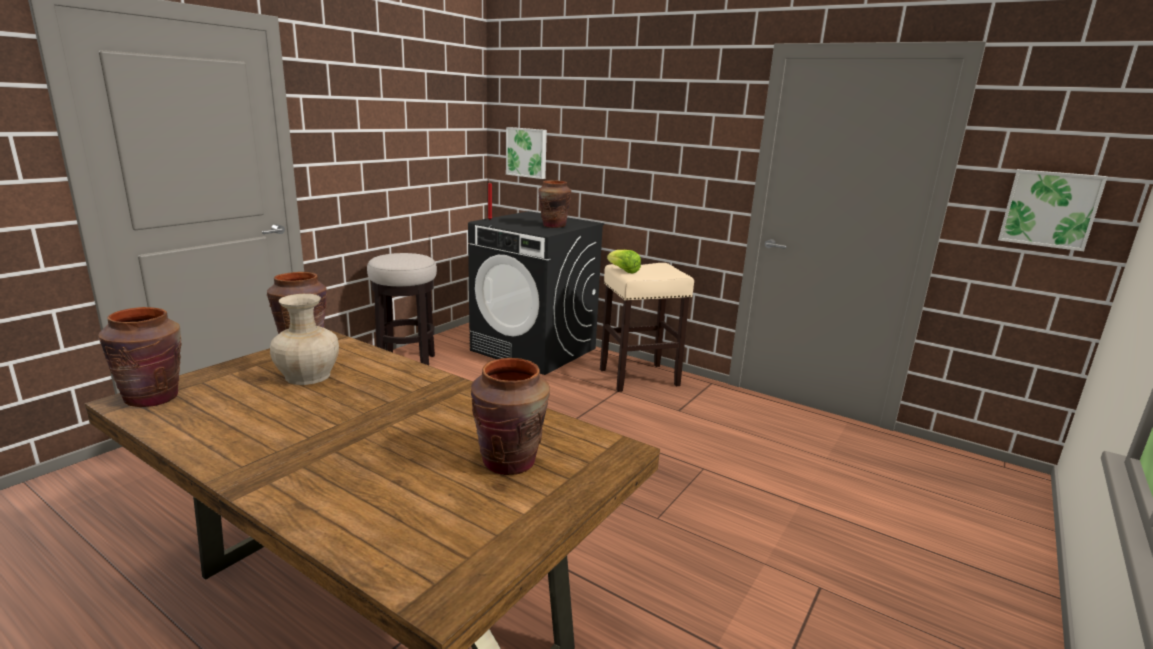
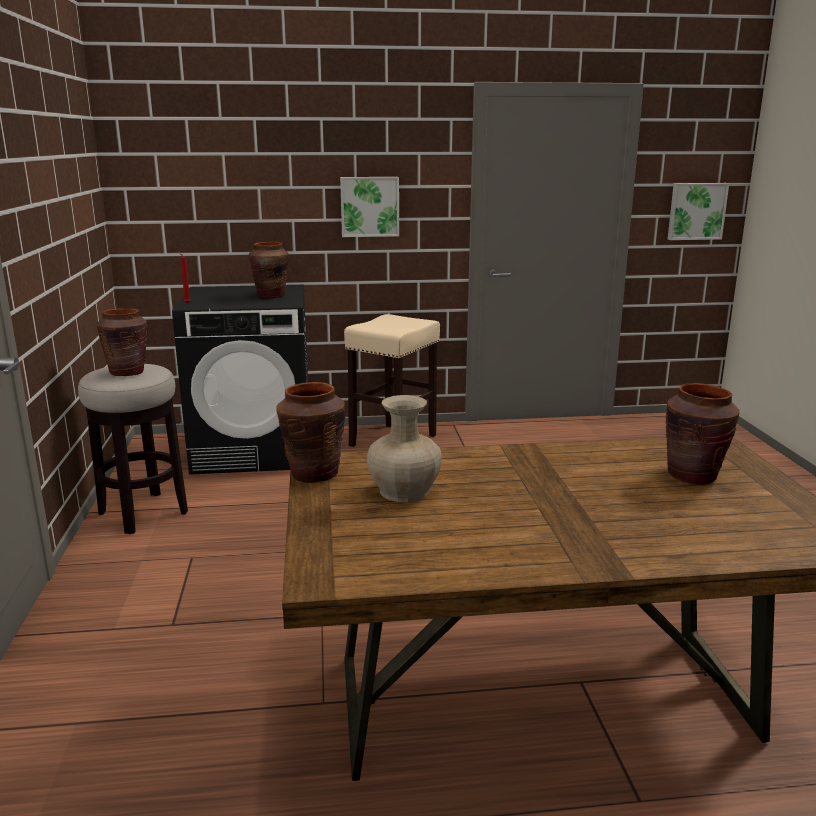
camera: 40 degrees left, 0 degrees up
(153, 398) = (333, 566): brown vase -> brown vase (127, 372)
(527, 152) = (178, 213): picture -> picture (369, 206)
(623, 271) = (377, 329): lettuce -> none

